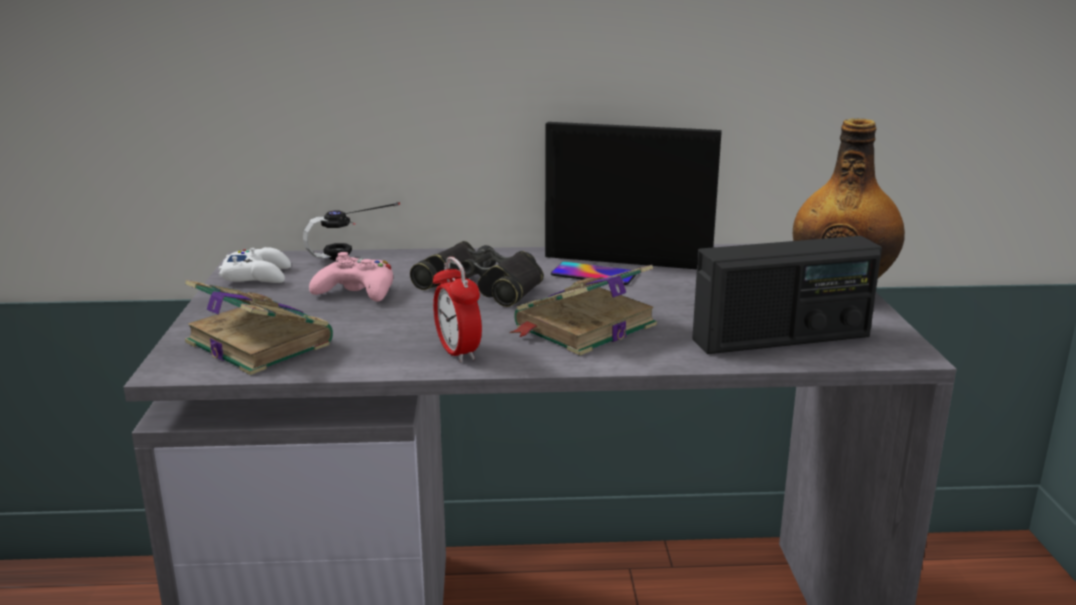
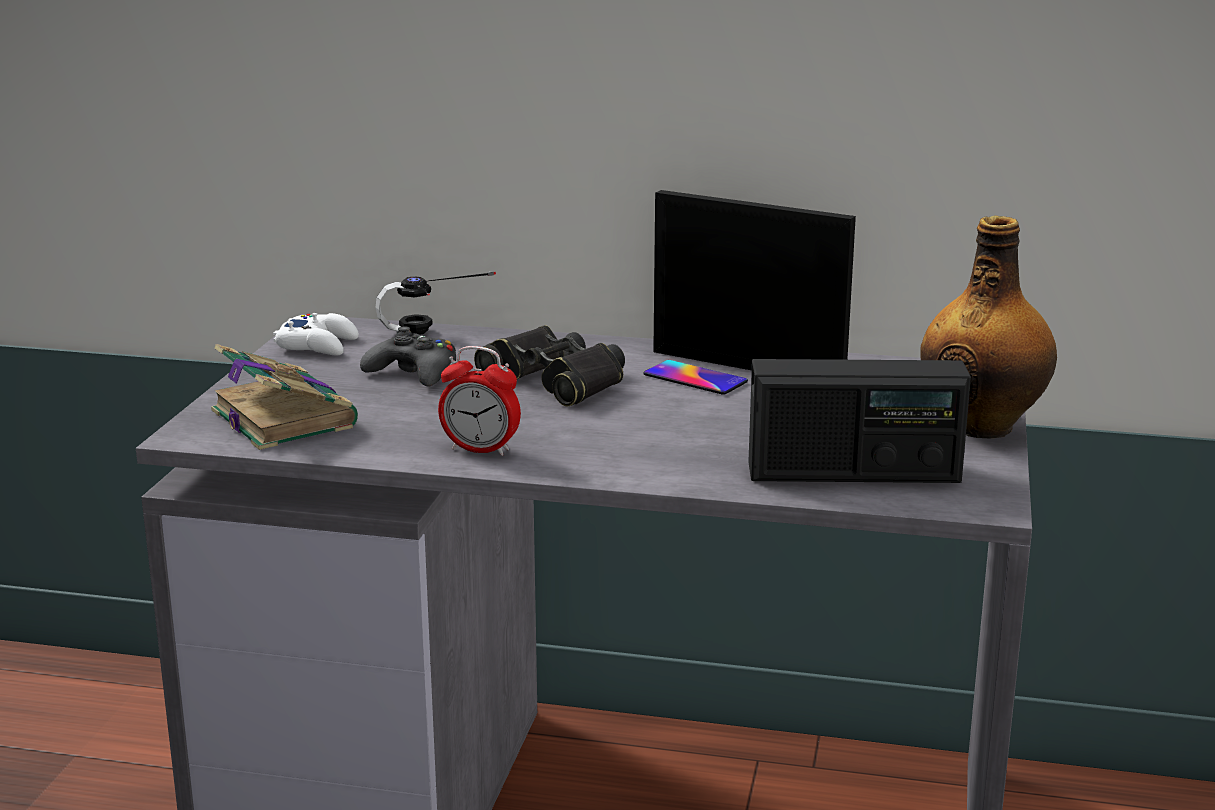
camera: 15 degrees right, 0 degrees up
(357, 292) = (414, 373): pink game controller -> black game controller
(458, 352) = (480, 450): alarm clock -> alarm clock turned 60 degrees counterclockwise
(583, 327) = (635, 437): book -> none

